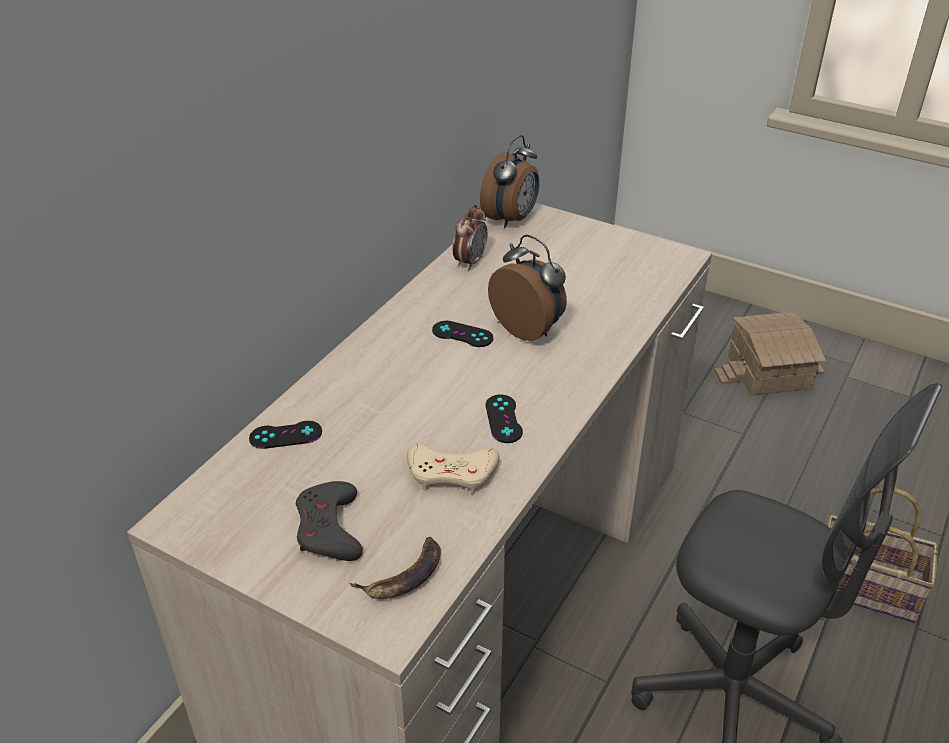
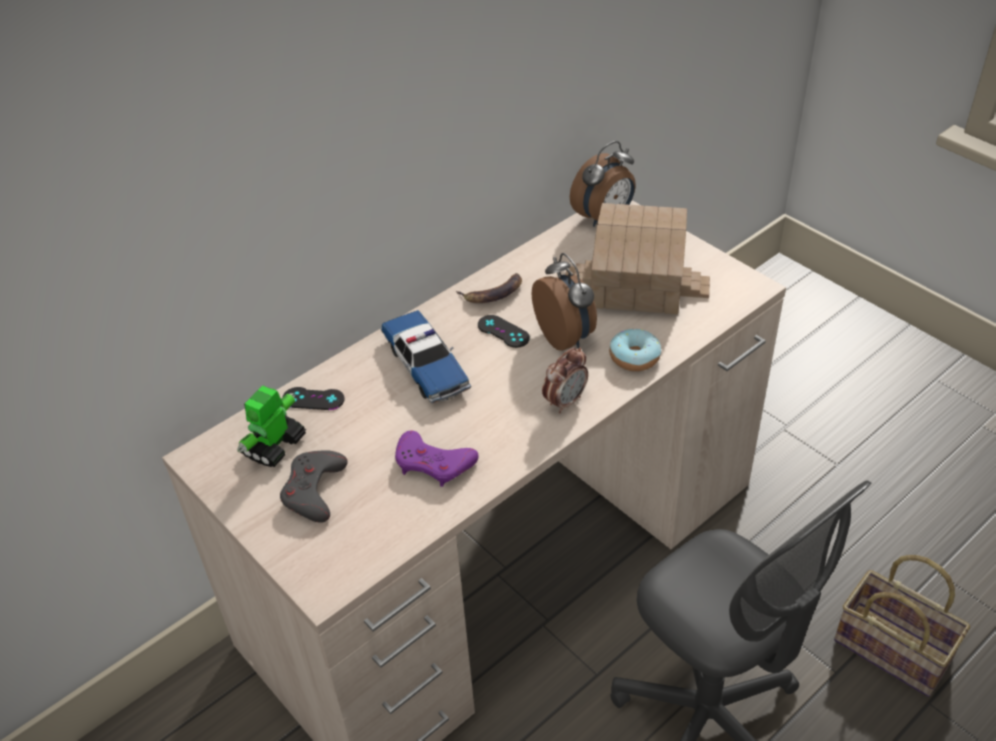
camera: 20 degrees right, 5 degrees up
(260, 492) = (273, 446): none -> toy robot
(396, 380) = (425, 365): none -> toy car
(404, 575) = (355, 544): banana -> banana (493, 293)
(451, 473) = (433, 463): beige game controller -> purple game controller
(470, 262) = (544, 258): alarm clock -> alarm clock (565, 401)
(503, 419) = (501, 422): black game controller -> none
(606, 335) = (634, 357): none -> donut
(768, 371) = (895, 402): toy house -> toy house (636, 282)

